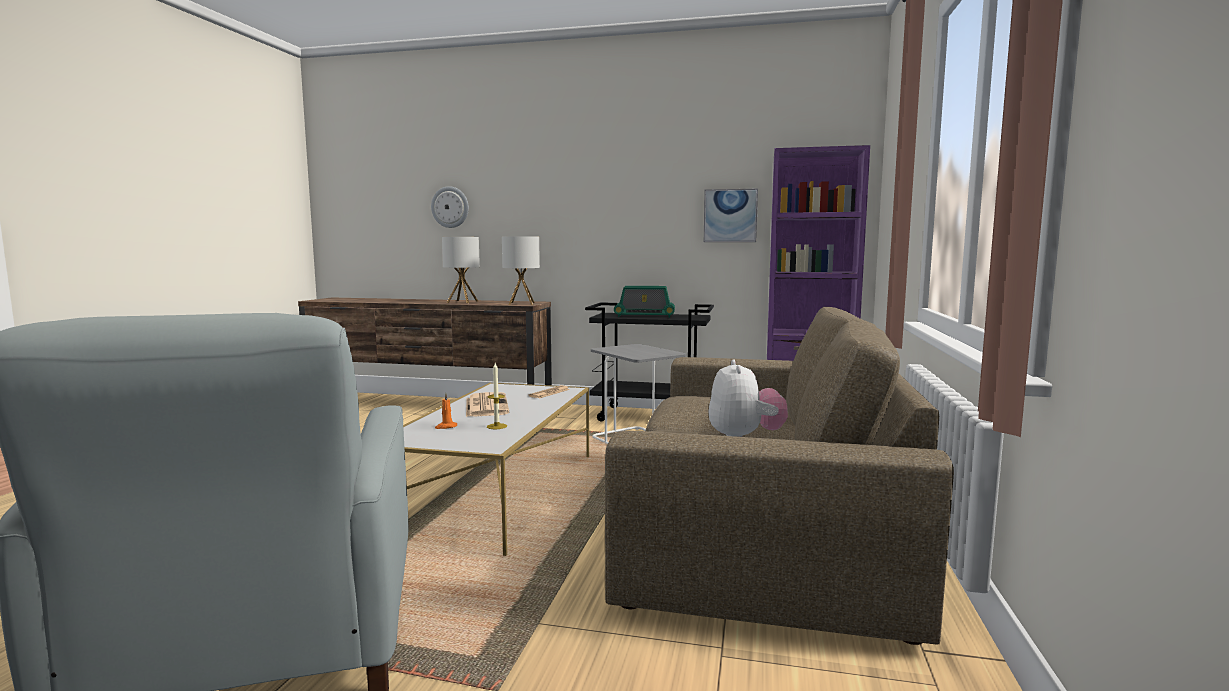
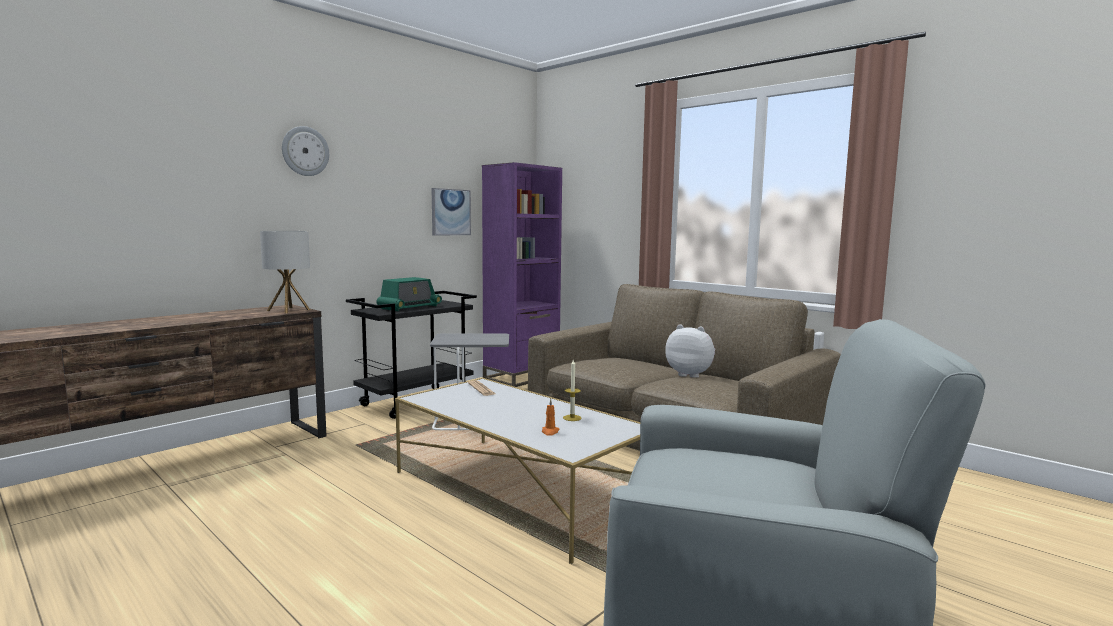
camera: 60 degrees left, 0 degrees up
(450, 207) = (131, 187): wall clock -> wall clock (305, 151)
(462, 302) = (196, 317): table lamp -> none
(486, 405) = (493, 411): newspaper -> none

